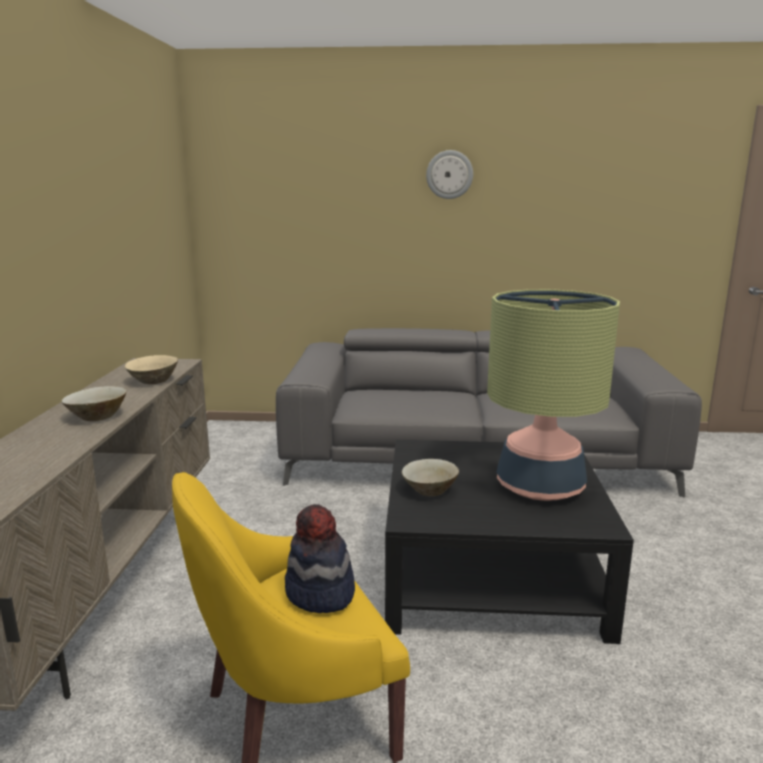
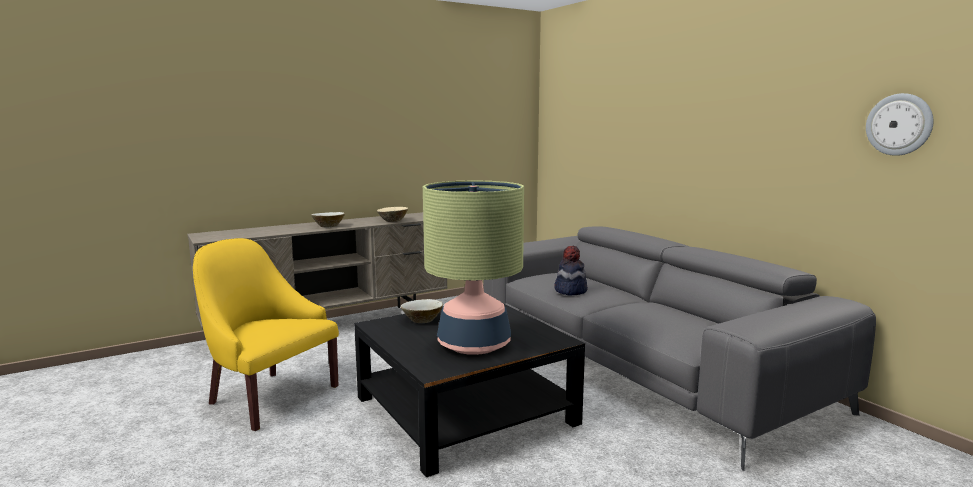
camera: 55 degrees right, 5 degrees down
(320, 593) = (274, 326): hat -> hat (570, 290)
(449, 174) = (690, 93): wall clock -> wall clock (899, 124)

